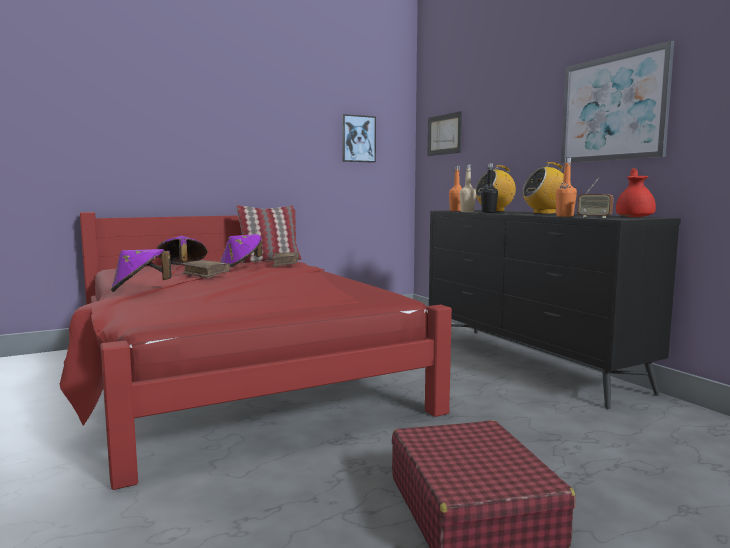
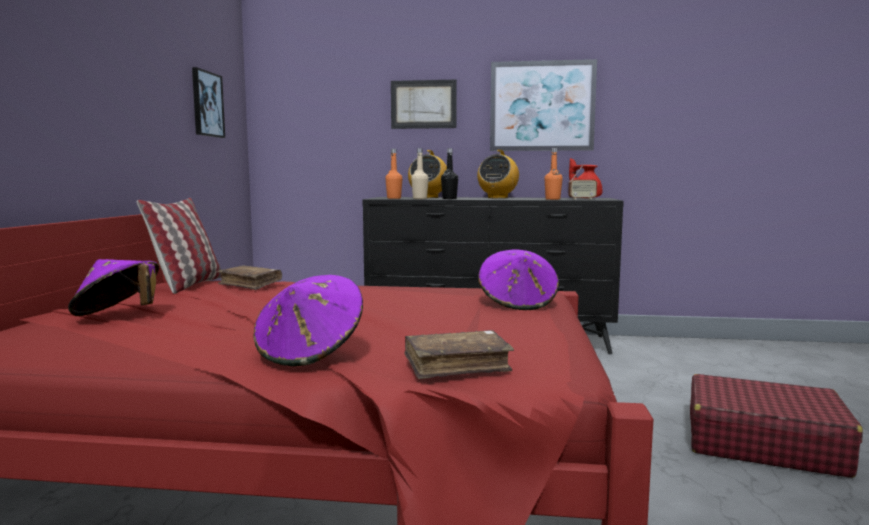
camera: 55 degrees left, 0 degrees up
(206, 274) = (249, 314): brown book -> brown book (457, 365)
(241, 265) = (209, 296): purple hat -> purple hat (518, 303)
(444, 134) = (308, 110): picture -> picture (423, 104)

